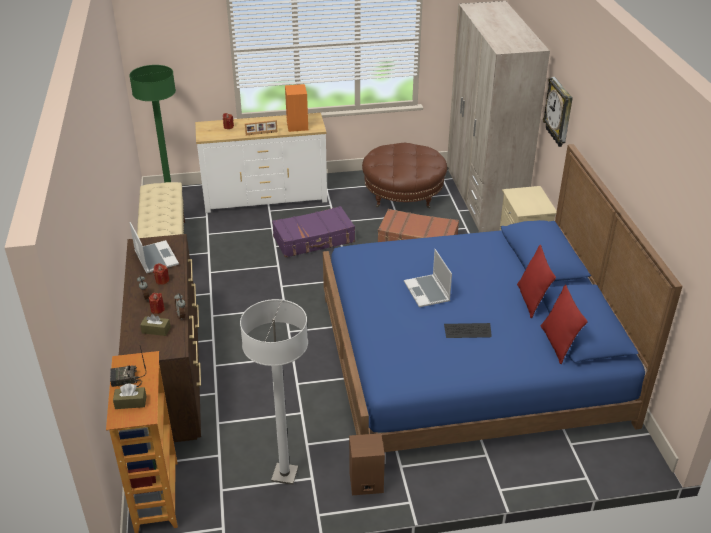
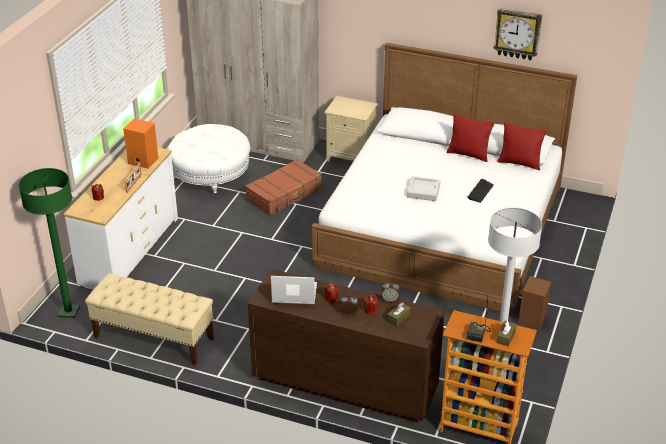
camera: 60 degrees left, 0 degrees up
(314, 240) = (227, 245): purple suitcase -> none
(403, 194) = (210, 176): brown ottoman -> white ottoman
(427, 292) = (423, 191): laptop -> grey tray
(469, 356) = (442, 226): blue bed -> white bed
(559, 112) = (347, 28): wall clock -> wall clock (517, 33)

